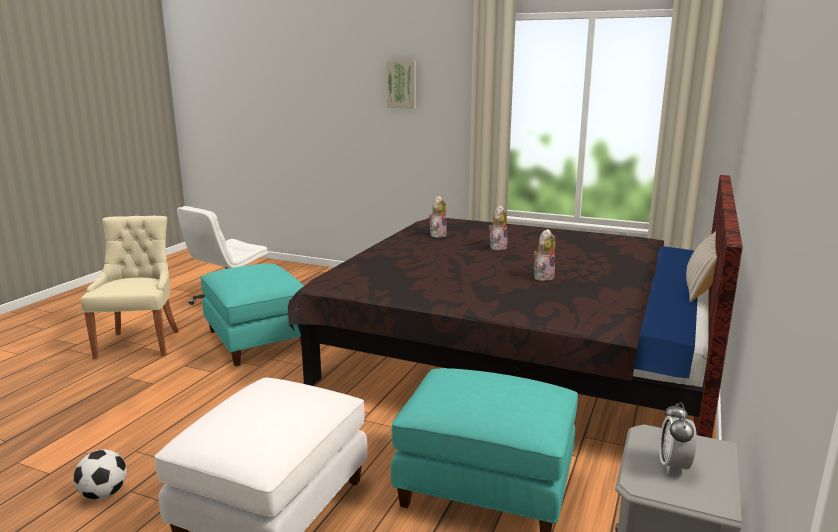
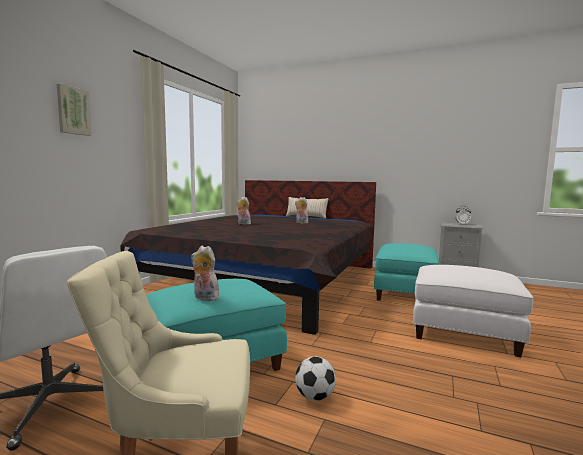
camera: 90 degrees left, 10 degrees down
(104, 494) = (517, 397): football -> football (315, 396)
(437, 235) = (203, 228): plush toy -> plush toy (204, 298)

